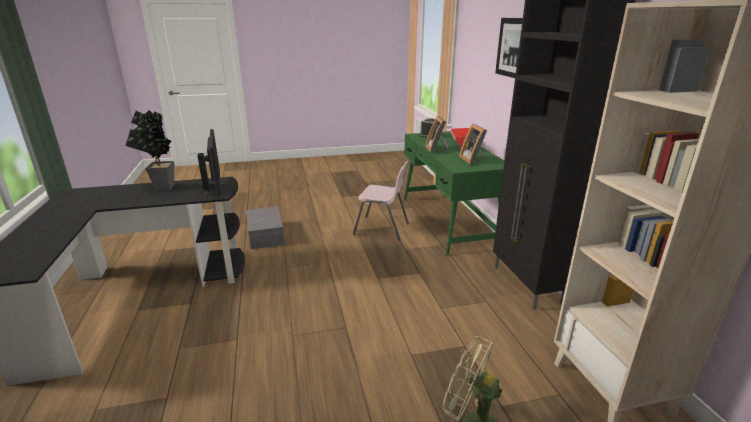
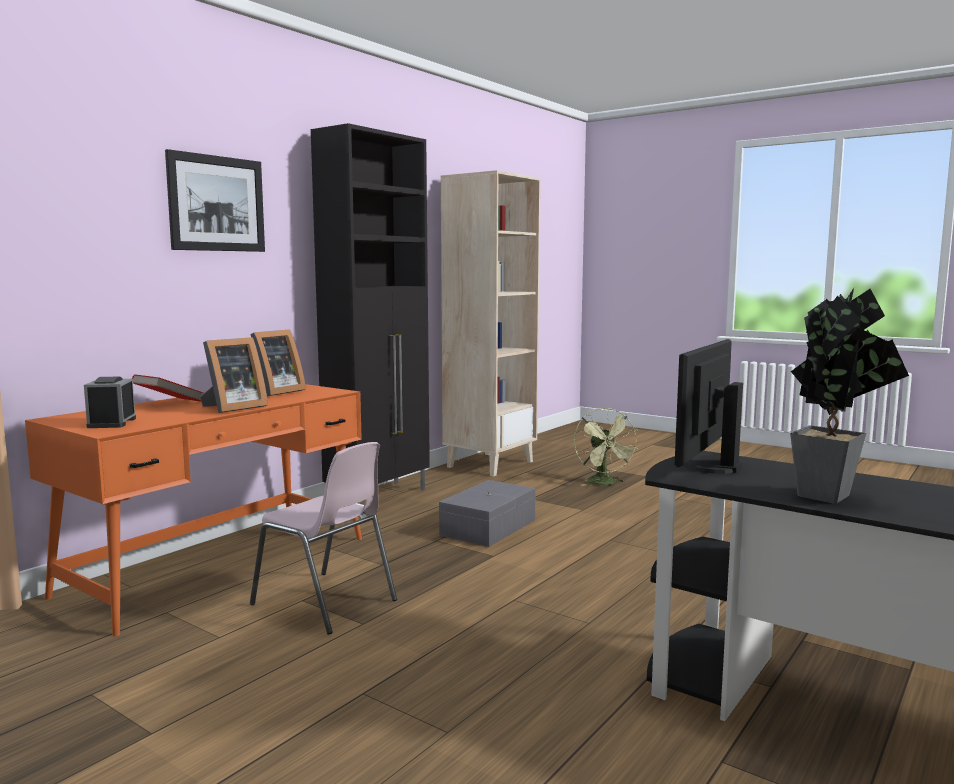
camera: 130 degrees left, 15 degrees down
(266, 234) = (536, 711): grey storage box -> grey storage box (486, 527)
(382, 229) = (326, 603): pink chair -> pink chair turned 150 degrees clockwise
(448, 221) = (220, 565): green desk -> orange desk

